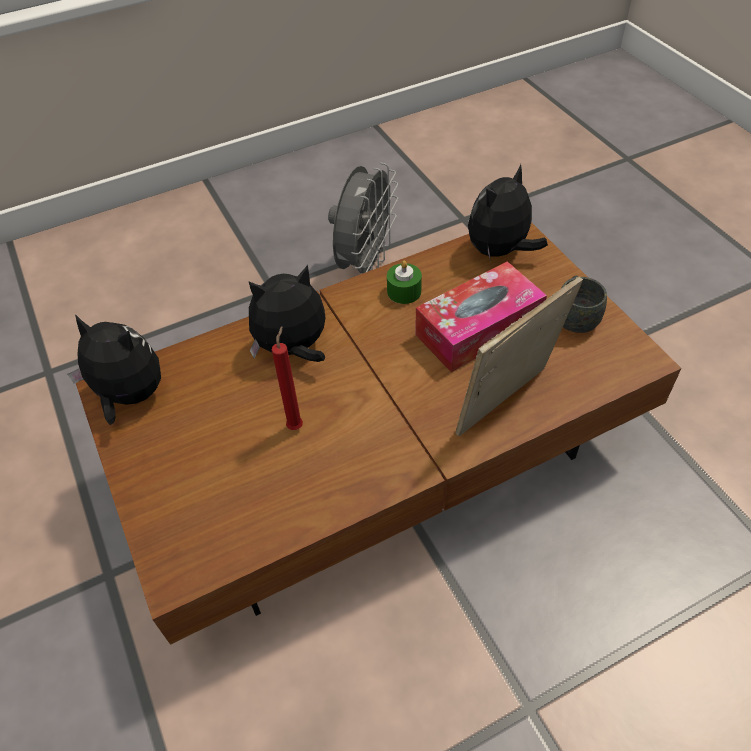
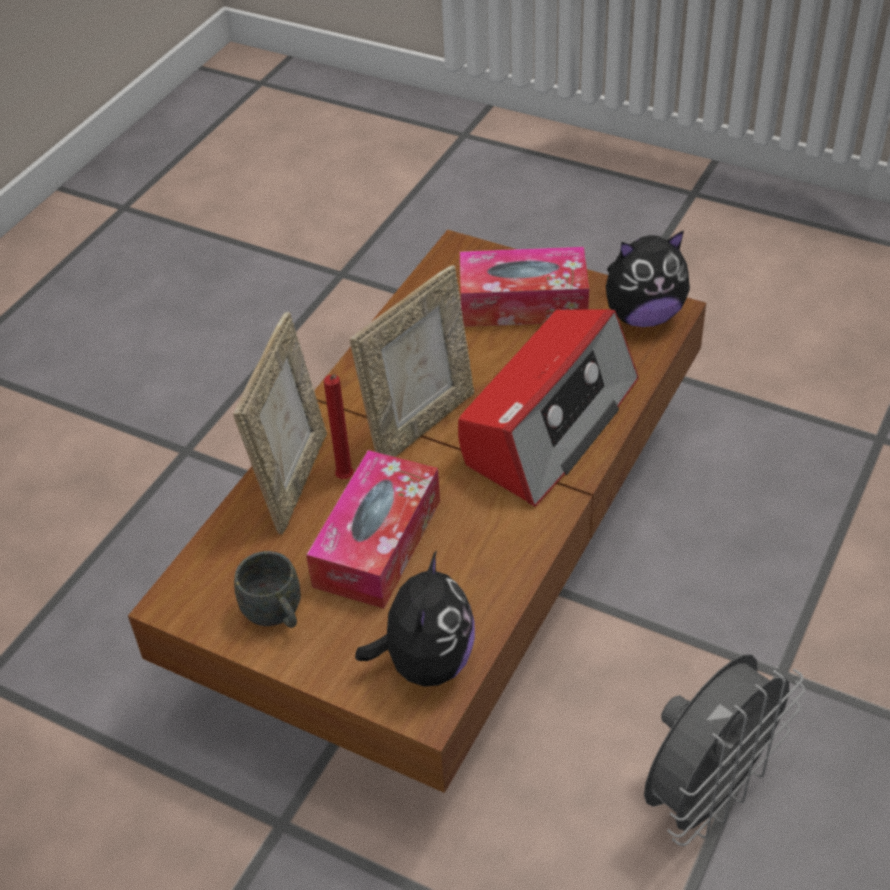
camera: 145 degrees right, 5 degrees down
(192, 468) = (523, 303): none -> tissue box
(293, 349) = (548, 424): plush toy -> radio
(296, 425) = (474, 369): red candle -> red candle (346, 480)
(365, 263) = (707, 794): grey fan -> grey fan turned 120 degrees counterclockwise
(378, 399) = (420, 424): none -> picture frame
(404, 291) = (496, 542): green candle -> none

